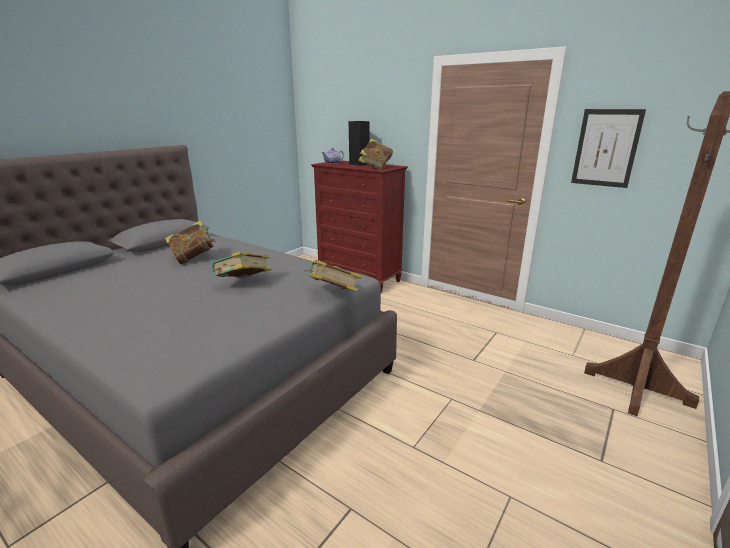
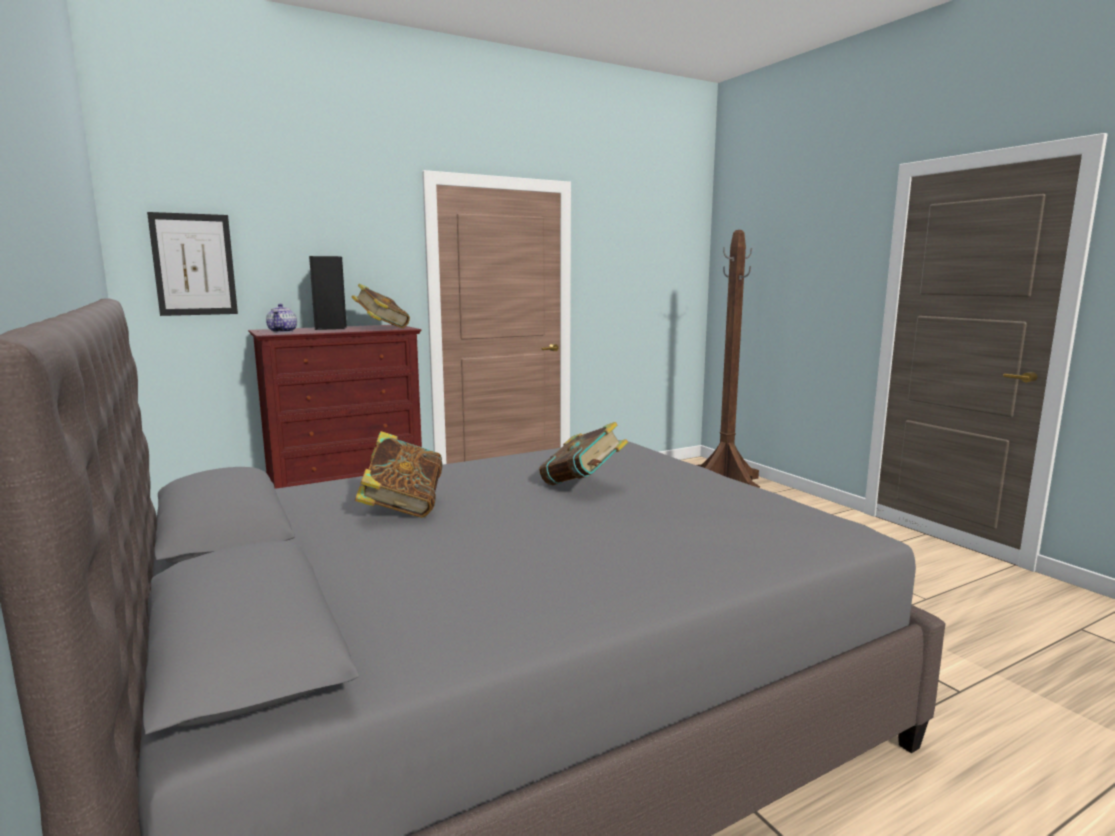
camera: 65 degrees left, 10 degrees down
(333, 295) = (664, 455): book -> none
(606, 148) = (615, 282): picture -> picture (194, 265)

